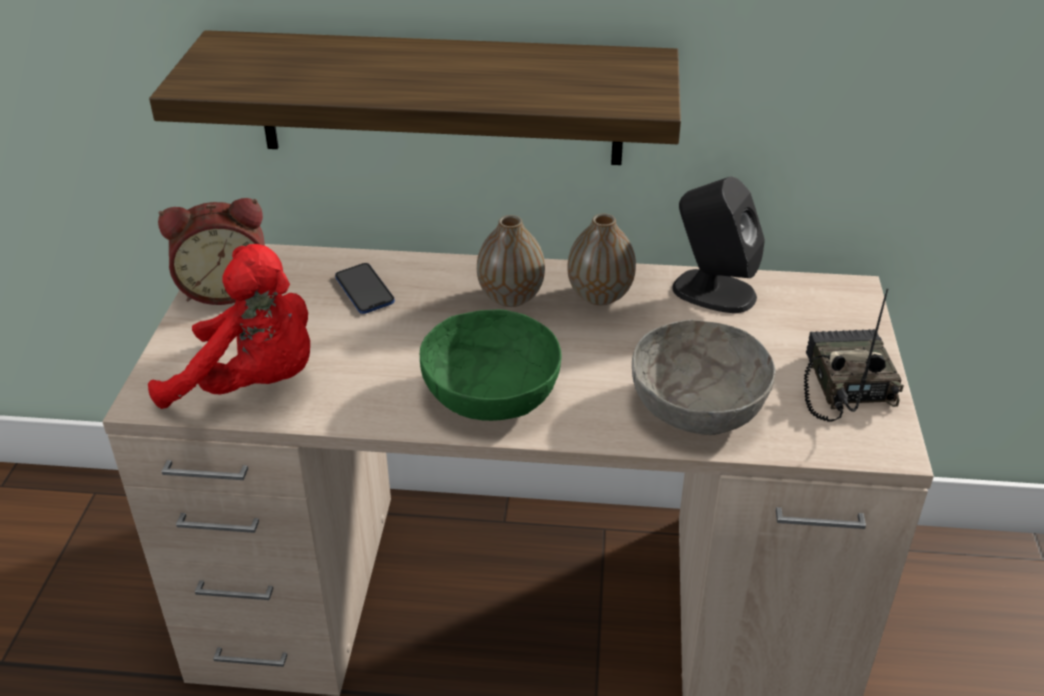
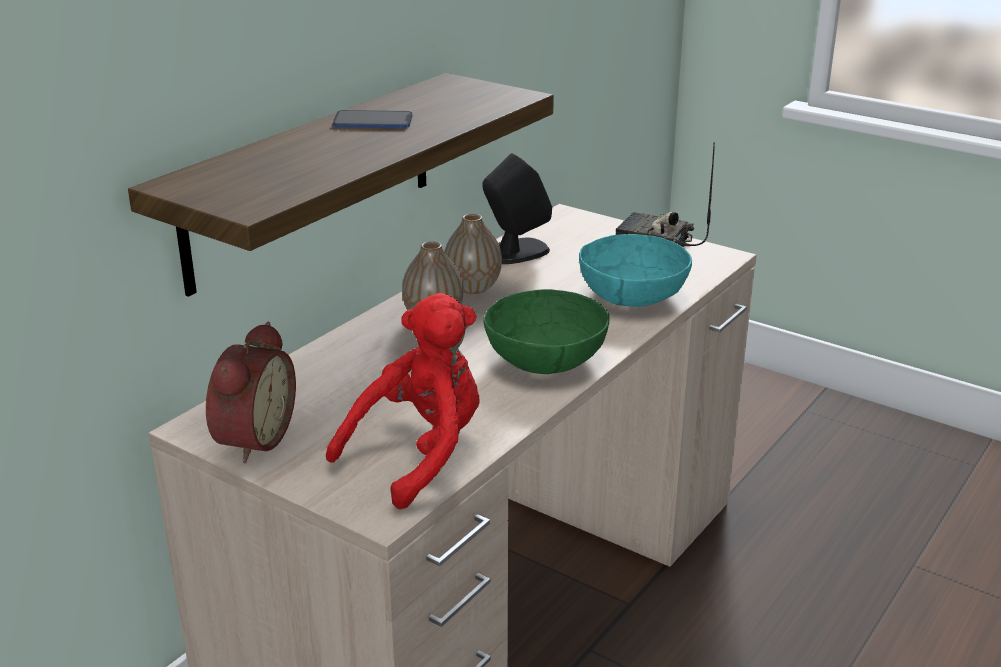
camera: 60 degrees left, 10 degrees down
(364, 290) = (344, 374): phone -> phone (373, 122)
(697, 406) = (632, 294): grey bowl -> turquoise bowl

